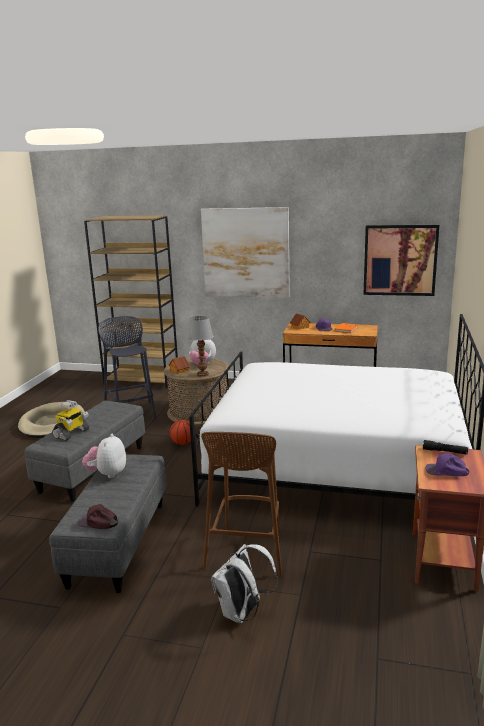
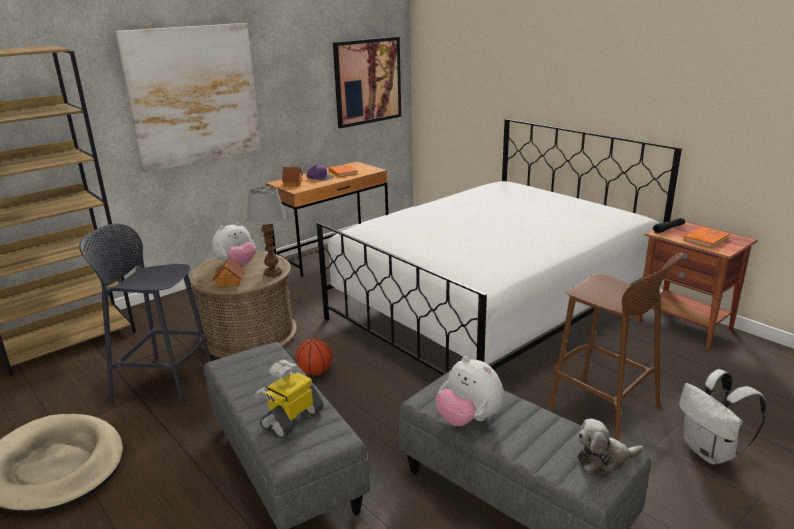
camera: 55 degrees left, 5 degrees up
(71, 434) = (292, 418): toy robot -> toy robot turned 120 degrees counterclockwise
(98, 522) = (604, 459): brown cap -> plush toy
(446, 471) = (706, 239): purple cap -> orange book

